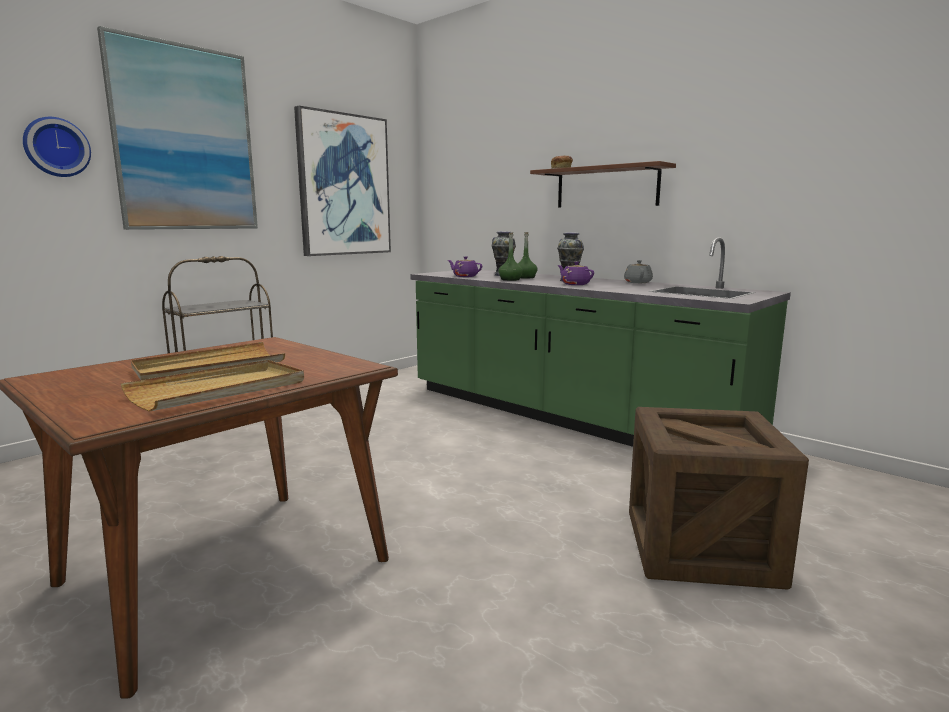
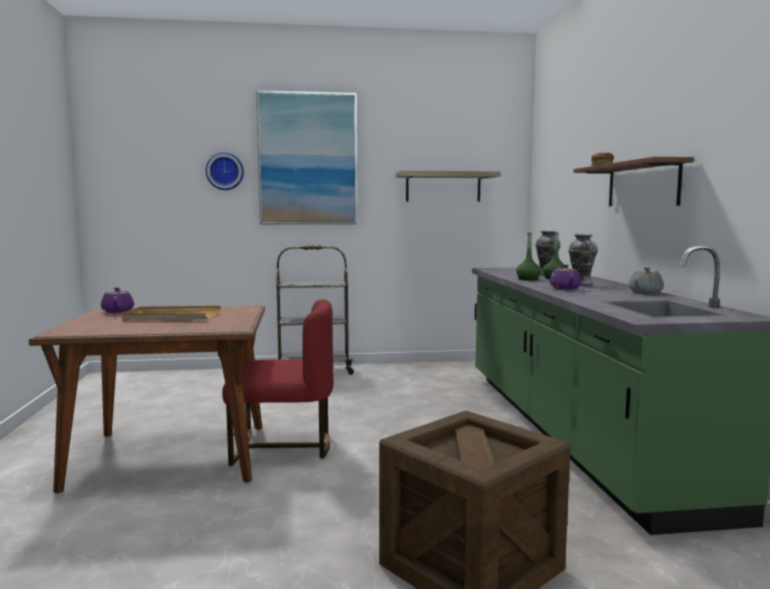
camera: 40 degrees right, 5 degrees down
(220, 390) = (137, 328): beige tray -> none
(344, 185) = (443, 187): picture -> shelf
(352, 510) = (283, 447): none -> red chair
(465, 276) = (504, 273): purple teapot -> purple teapot (118, 311)

